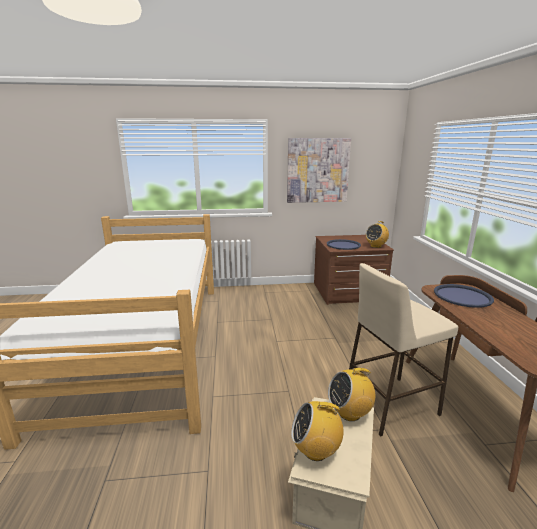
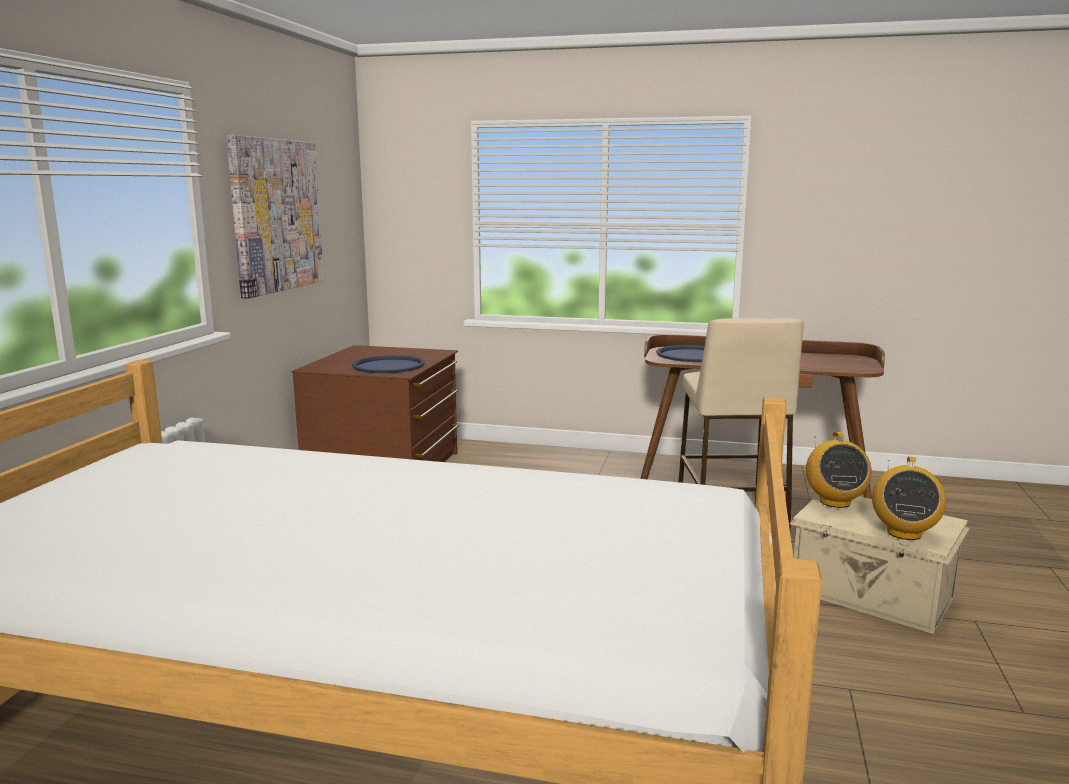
camera: 70 degrees left, 5 degrees down
(376, 246) = (426, 353): radio -> none

